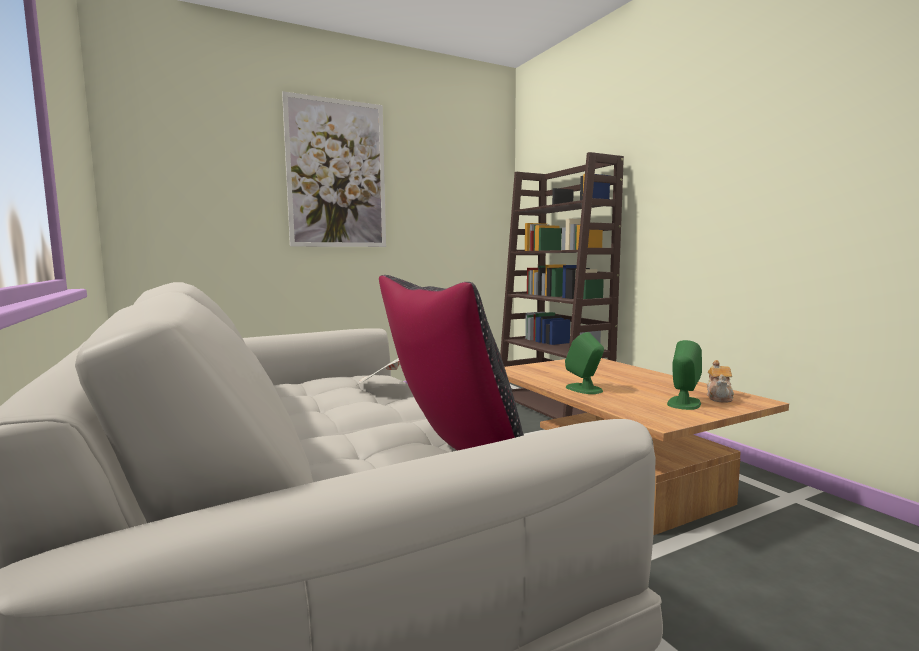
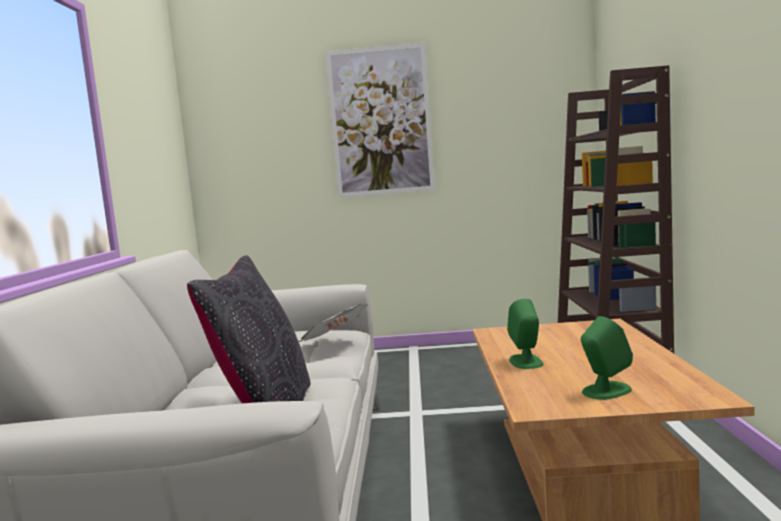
camera: 30 degrees right, 0 degrees up
(719, 397) = (669, 388): teapot -> none

